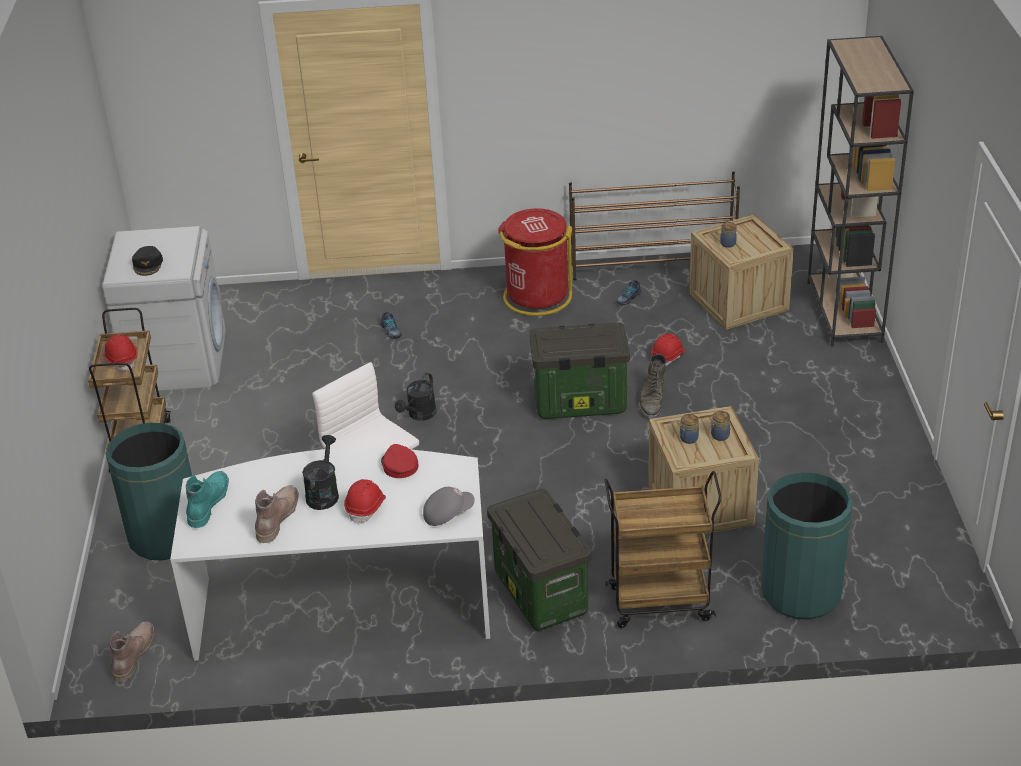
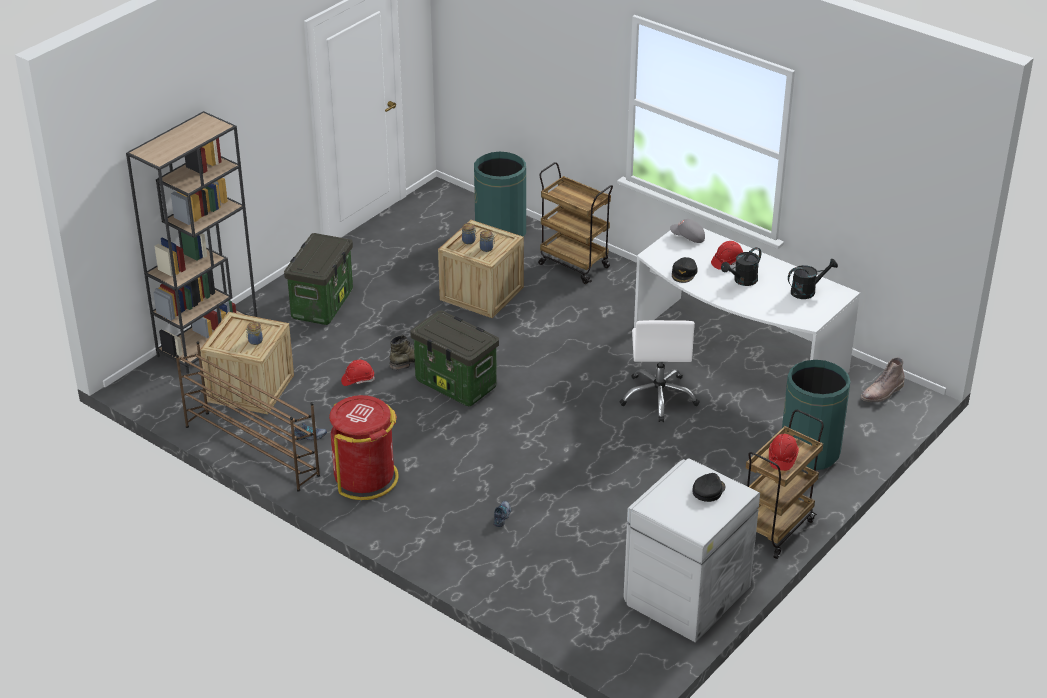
camera: 140 degrees left, 0 degrees up
(208, 503) = (813, 310): turquoise boot -> none
(277, 517) = (781, 282): brown boot -> none
(399, 465) = (684, 273): red cap -> black cap
(419, 415) = (564, 437): black watering can -> black watering can (807, 291)
(542, 594) = (625, 301): storage box -> storage box (322, 304)

